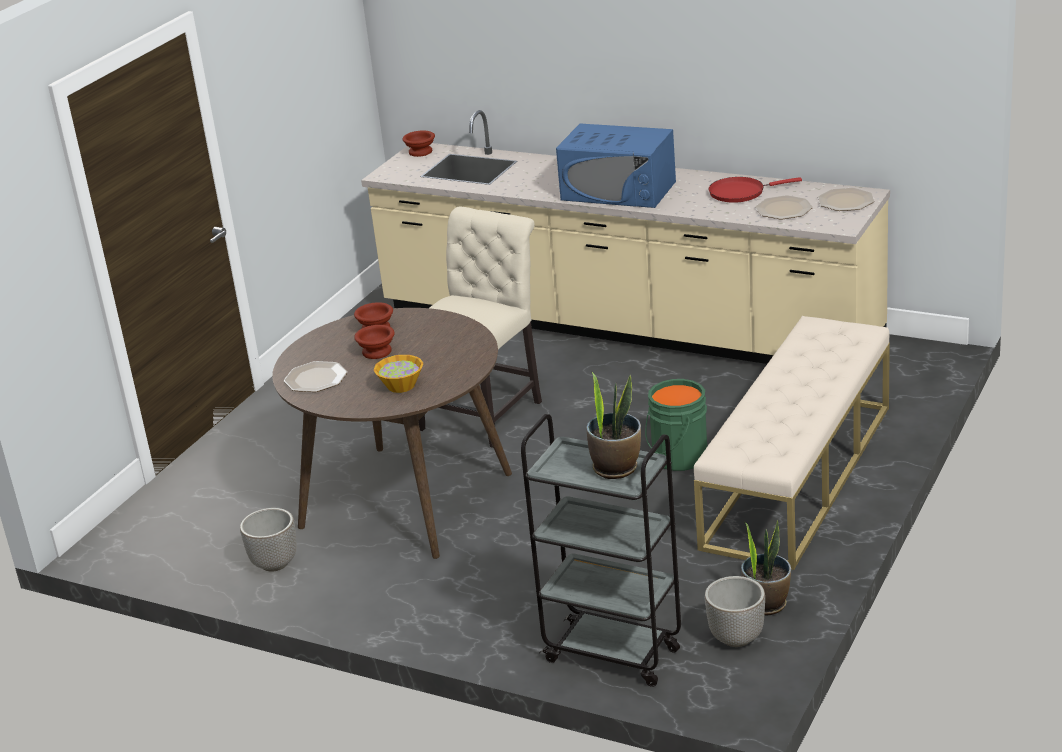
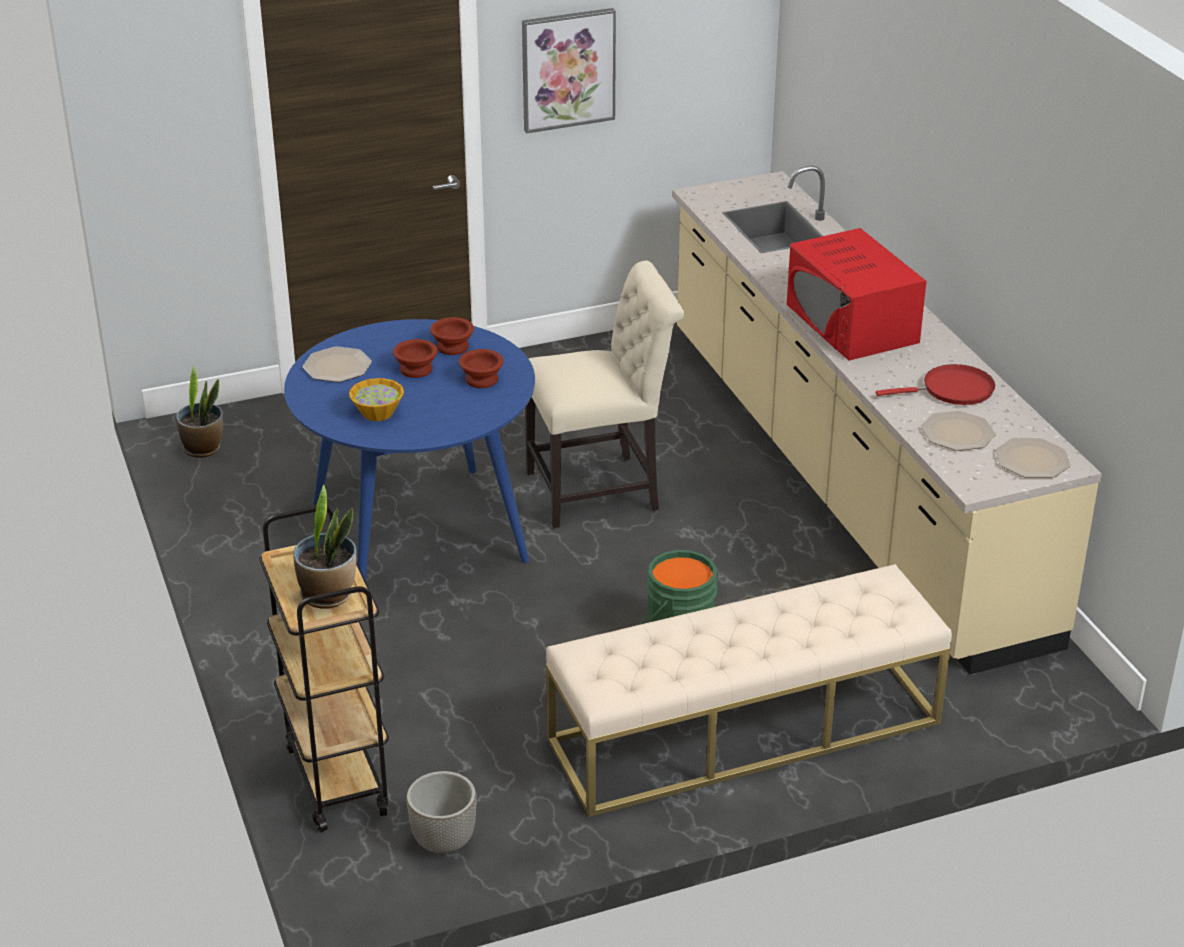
camera: 40 degrees right, 5 degrees up
(264, 105) = (568, 69): none -> picture
(274, 564) = (254, 523): planter -> none
(406, 501) = (419, 532): brown dining table -> blue dining table
(419, 152) = (766, 186): brown bowl -> brown bowl (480, 379)
(610, 656) = (334, 781): grey cart -> brown cart
(618, 191) = (852, 323): blue microwave -> red microwave
(740, 193) = (953, 390): red frying pan -> red frying pan turned 135 degrees clockwise
(766, 604) = (515, 830): potted plant -> potted plant (203, 448)

